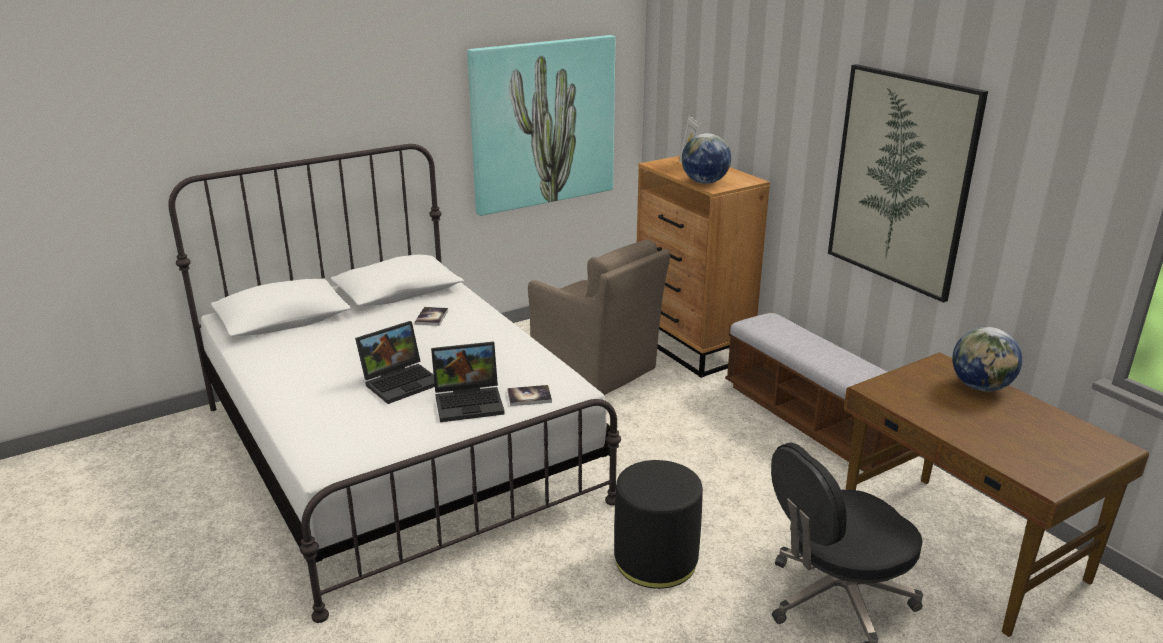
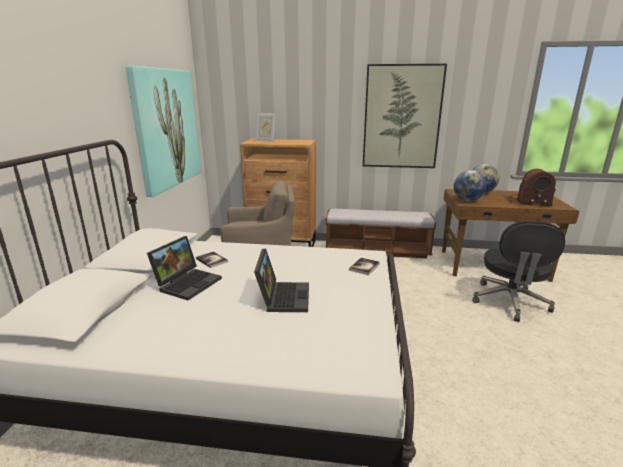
camera: 50 degrees left, 5 degrees down
(470, 401) = (346, 284): laptop -> laptop (188, 283)
(656, 560) = (446, 330): black ottoman -> none
(704, 182) = (293, 143): globe -> globe (467, 200)
(1007, 439) = (526, 201): none -> radio

